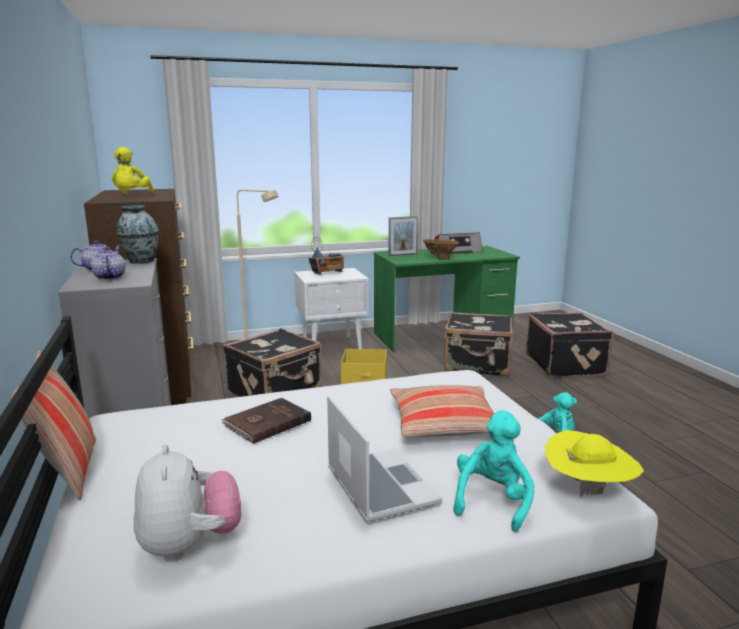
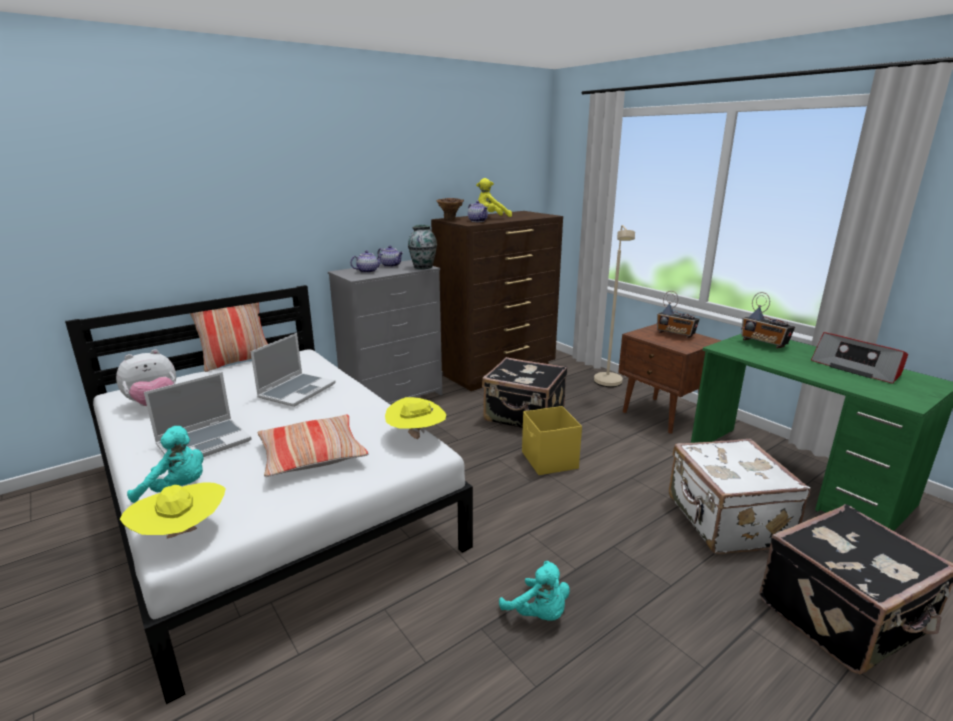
camera: 70 degrees right, 5 degrees up
(149, 198) = (478, 221): none -> teapot
(266, 423) = (297, 390): brown book -> laptop
(332, 345) = (662, 415): white nightstand -> brown nightstand
(403, 255) = (764, 344): picture frame -> radio
(434, 377) = (416, 437): none -> yellow hat
(440, 258) = (786, 364): brown vase -> brown vase (451, 219)
(477, 365) = (725, 522): black suitcase -> white suitcase

